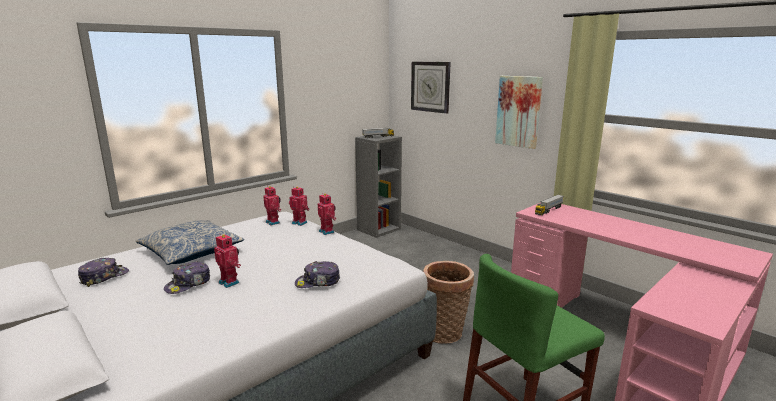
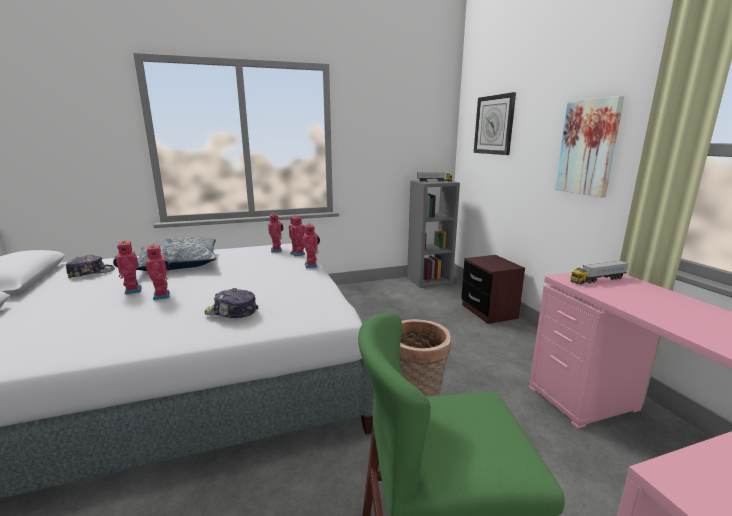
camera: 25 degrees right, 0 degrees up
(188, 284) = (131, 290): cap -> toy robot
(446, 248) = (488, 312): none -> brown nightstand

